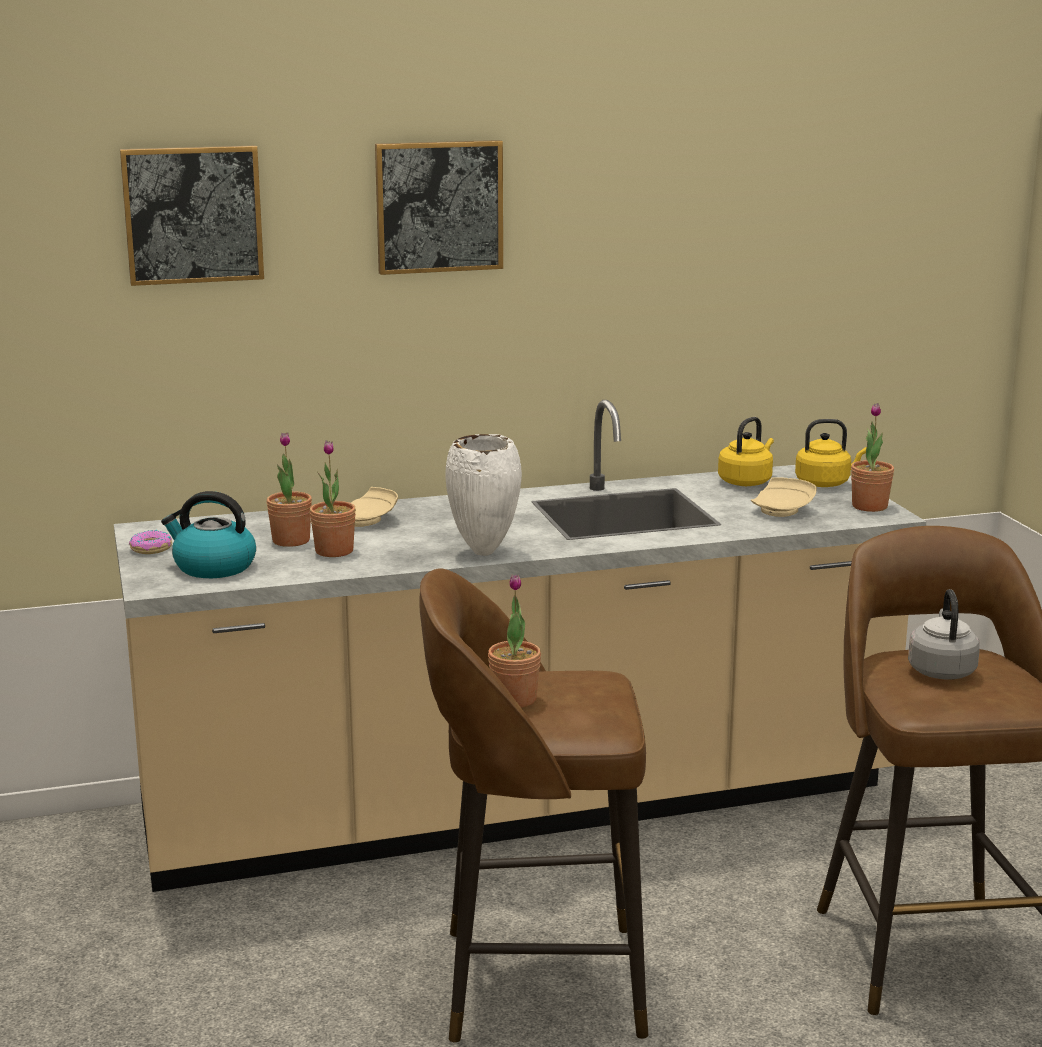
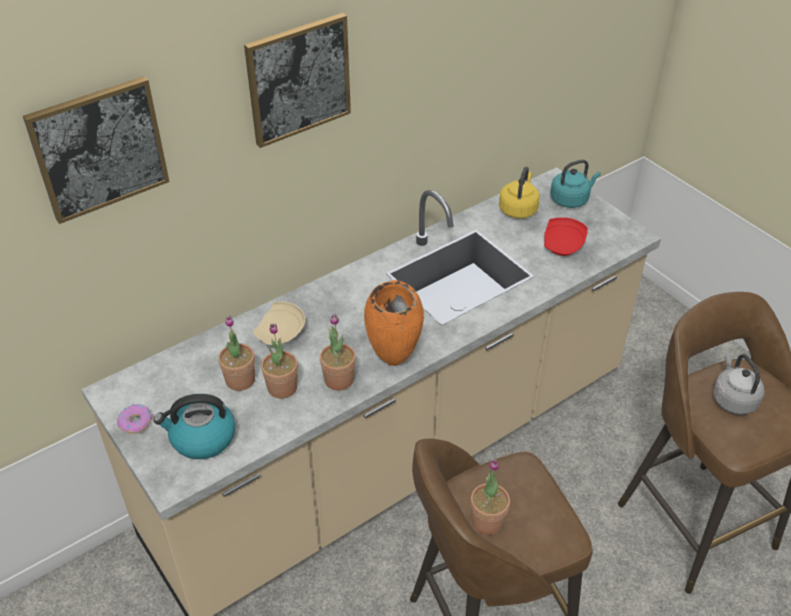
camera: 20 degrees left, 25 degrees up
(485, 553) = (395, 361): white vase -> orange vase
(782, 510) = (563, 245): beige plate -> red plate
(825, 483) = (571, 199): yellow kettle -> turquoise kettle
(869, 506) = (616, 226): potted plant -> potted plant (339, 380)

